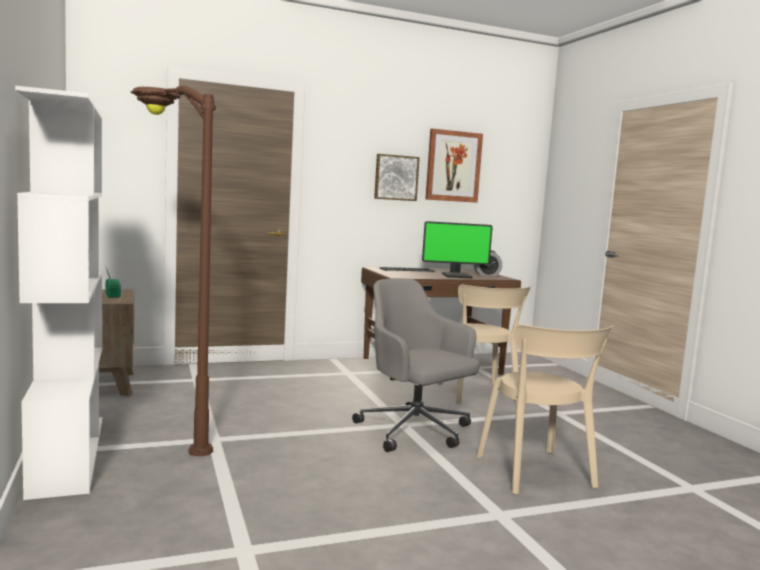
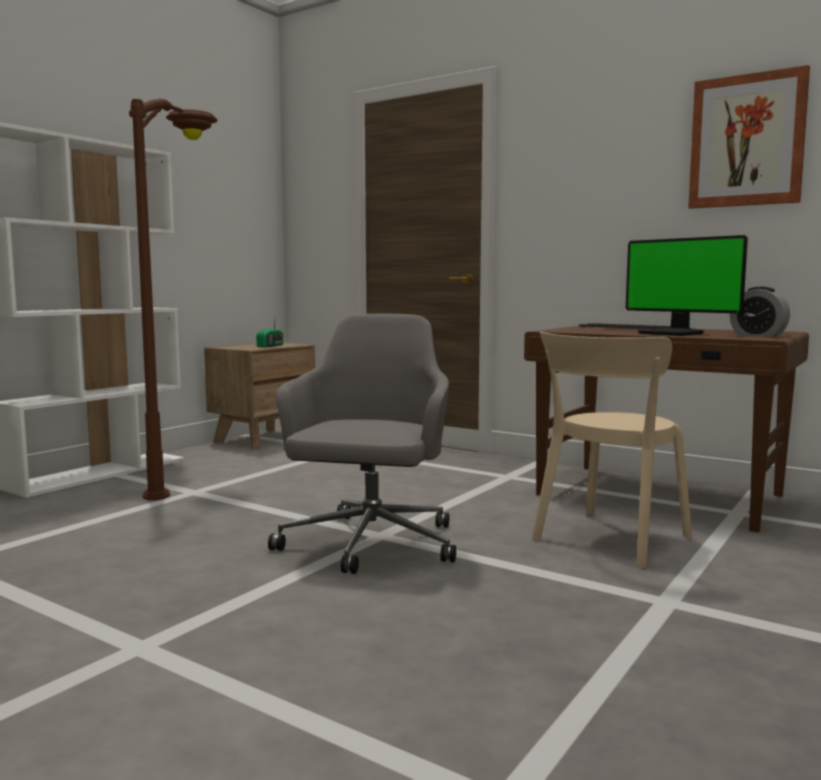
camera: 55 degrees right, 0 degrees up
(396, 177) = (634, 179): picture -> none
(537, 474) = (332, 641): beige chair -> none

